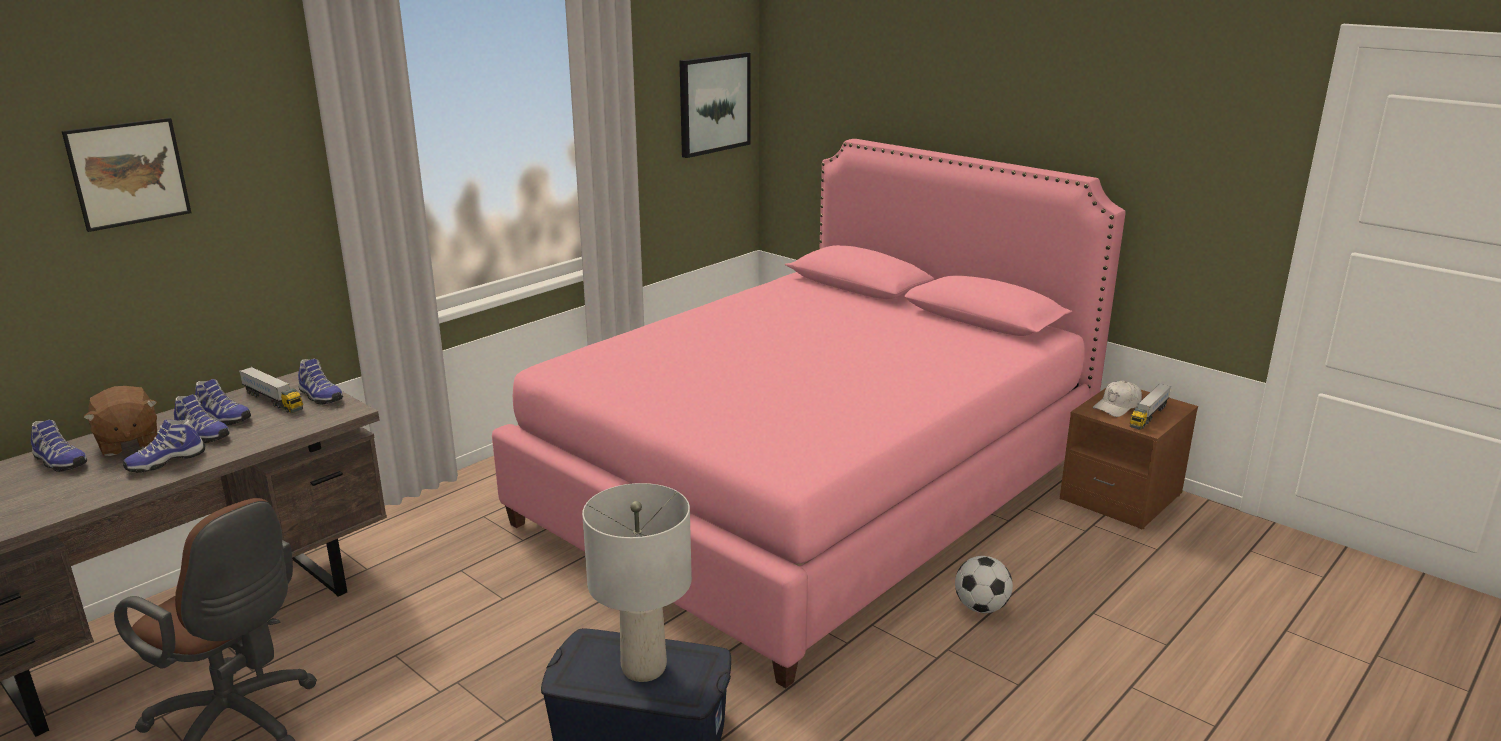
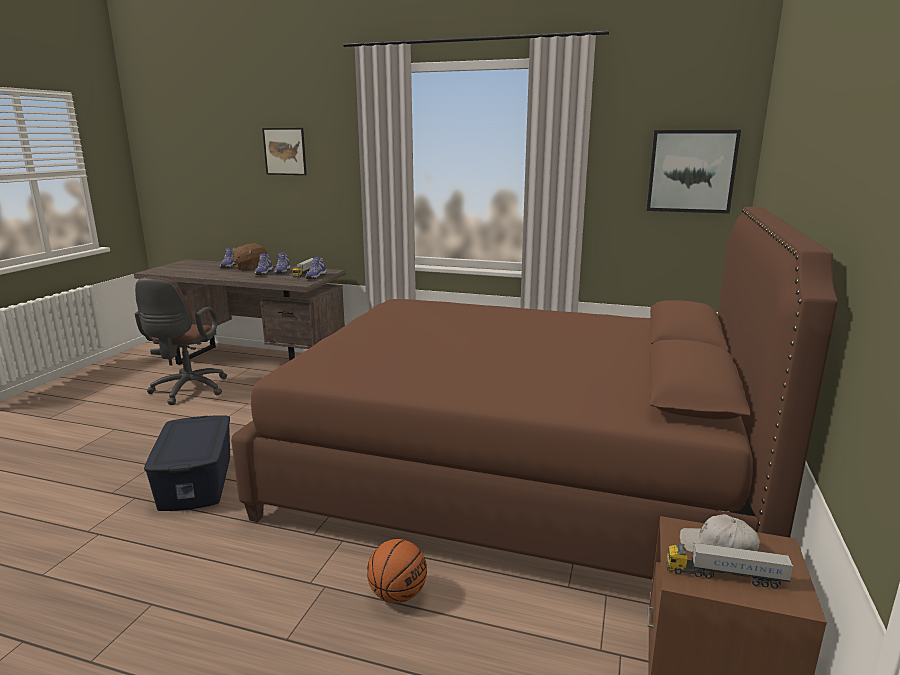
camera: 65 degrees right, 5 degrees down
(166, 461) = (235, 275): shoe -> none
(643, 667) = (191, 440): grey table lamp -> none
(811, 492) = (513, 473): pink bed -> brown bed
(981, 607) = (398, 595): football -> basketball

